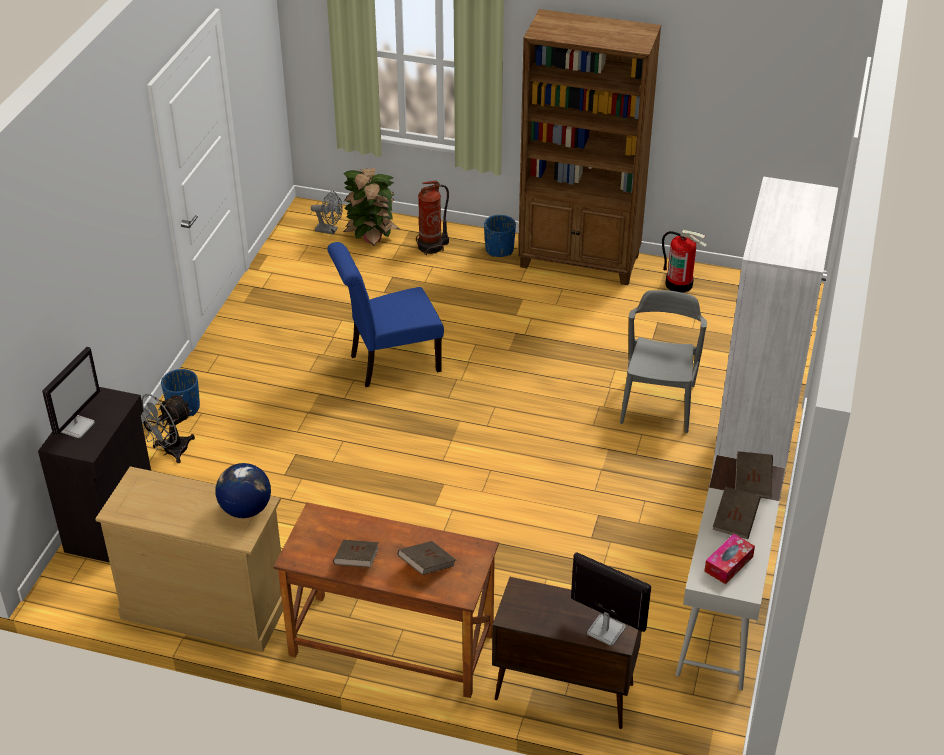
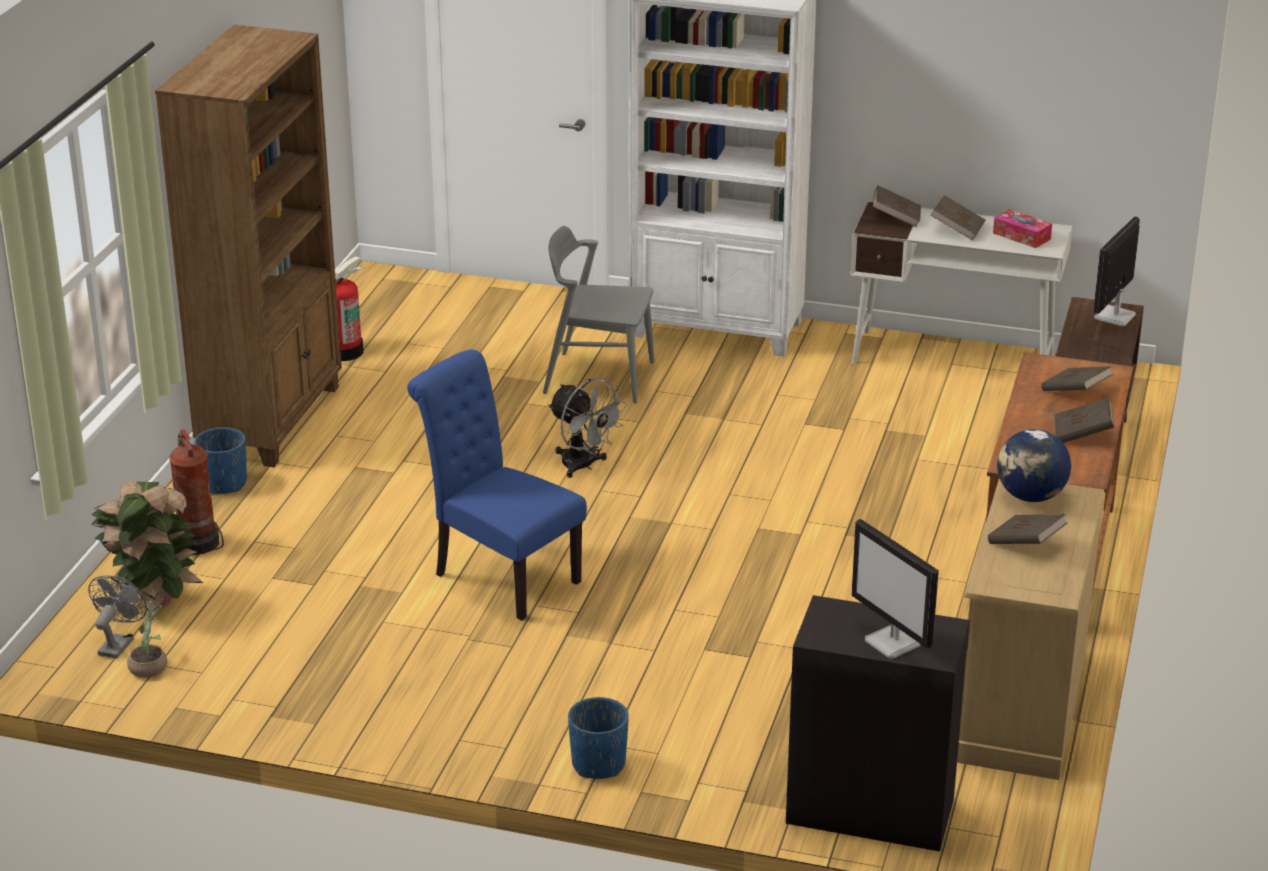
camera: 90 degrees left, 10 degrees down
(77, 426) = (893, 643): monitor -> monitor turned 150 degrees counterclockwise
(170, 452) = (705, 768): grey fan -> grey fan (584, 466)
(182, 500) = (1025, 544): none -> brown book
(307, 243) = (151, 665): none -> potted plant
(389, 364) = (499, 575): blue chair -> blue chair turned 150 degrees clockwise

